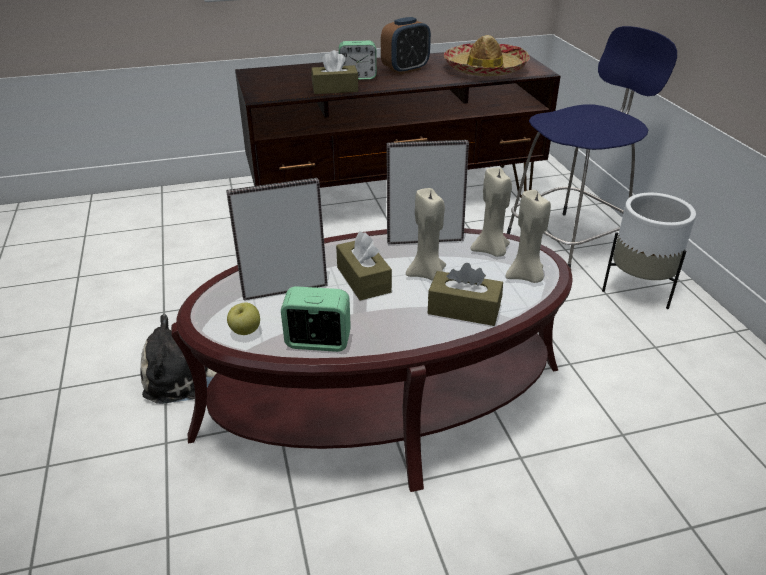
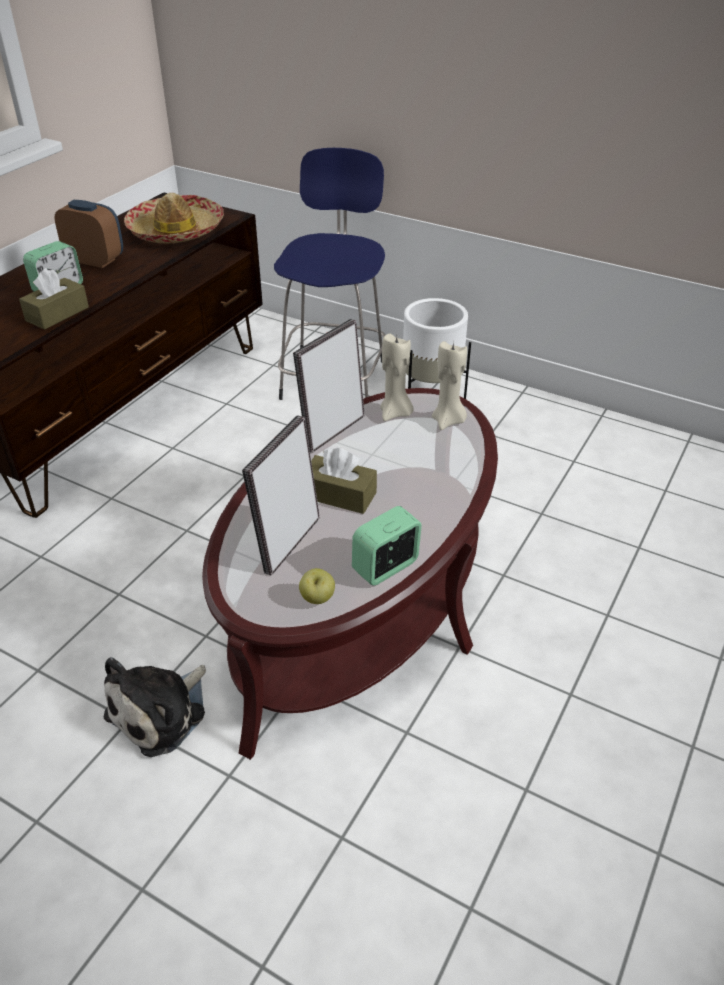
camera: 45 degrees left, 5 degrees up
(405, 69) = (95, 261): alarm clock -> alarm clock turned 75 degrees counterclockwise
(427, 274) = (379, 461): beige candle -> none
(464, 309) = (445, 473): brown tissue box -> none

